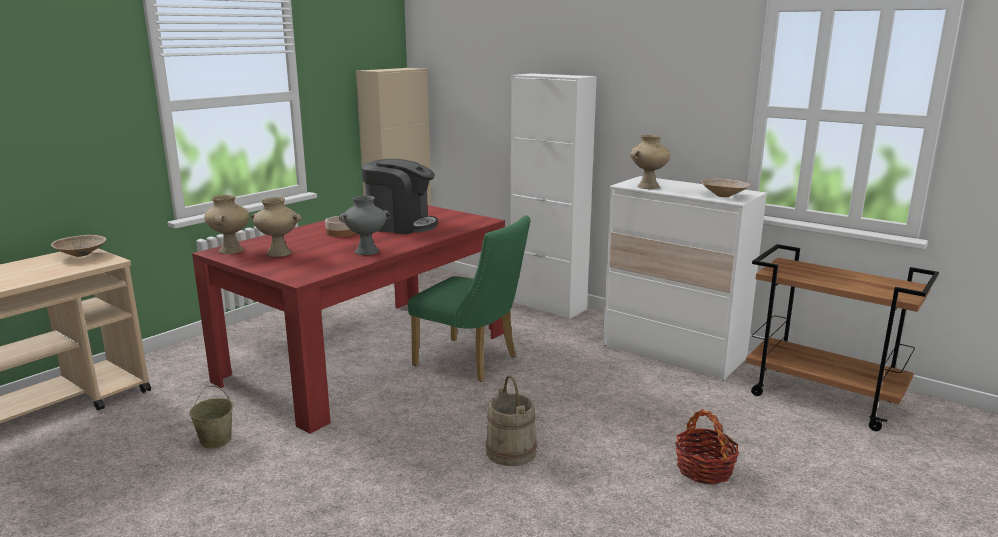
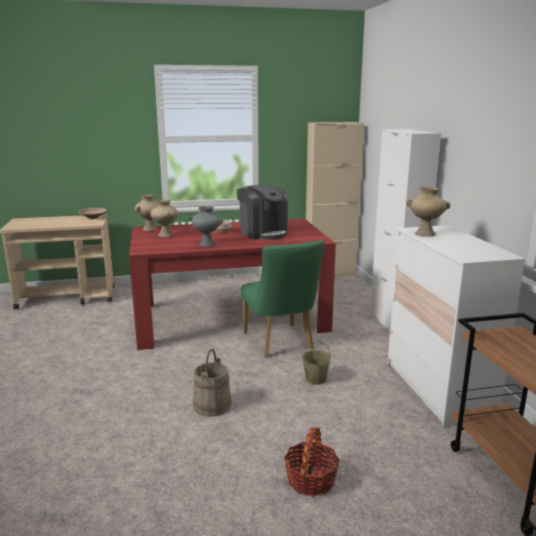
camera: 40 degrees right, 0 degrees up
(215, 440) = (98, 336): beige bucket -> beige bucket (315, 379)
(724, 196) = (468, 253): beige bowl -> none

